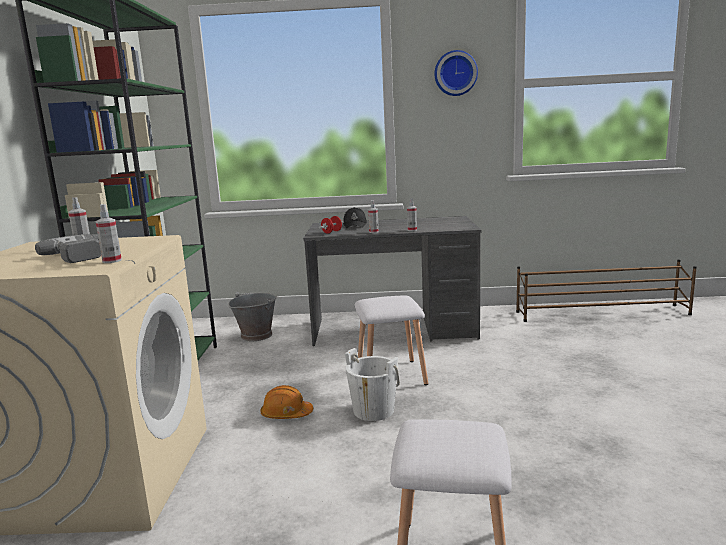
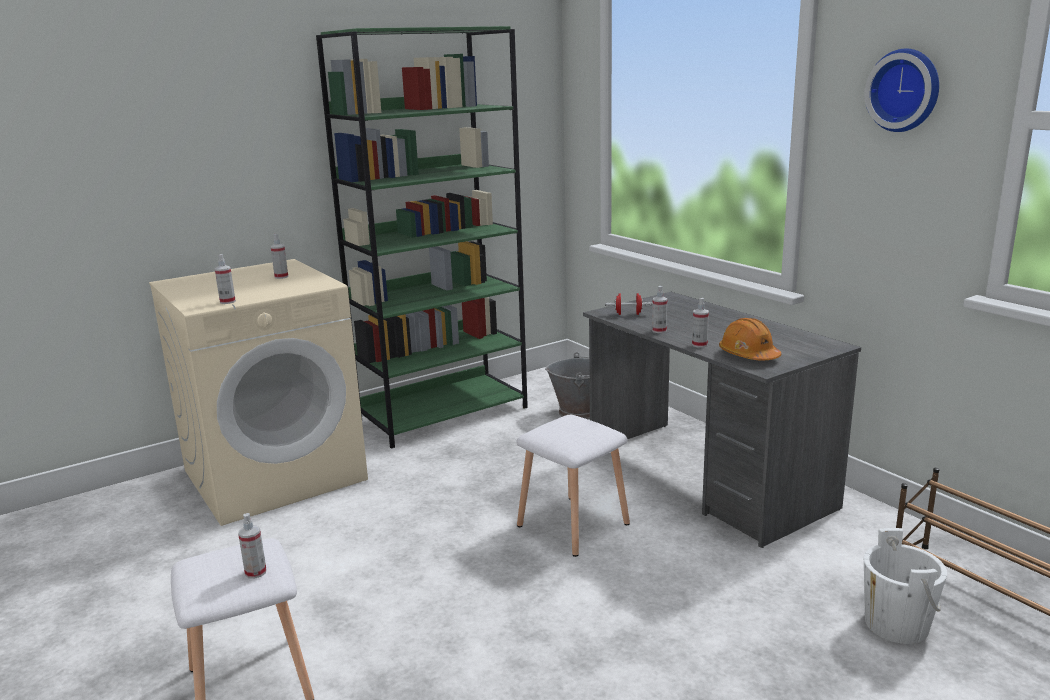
camera: 55 degrees right, 5 degrees up
(84, 254) = (249, 287): power drill -> none
(286, 414) = (428, 503): orange hard hat -> orange hard hat (748, 355)
(355, 225) = (686, 312): black cap -> none
(373, 411) = (479, 546): white bucket -> white bucket (896, 624)
(473, 429) = (255, 572): none -> spray bottle

